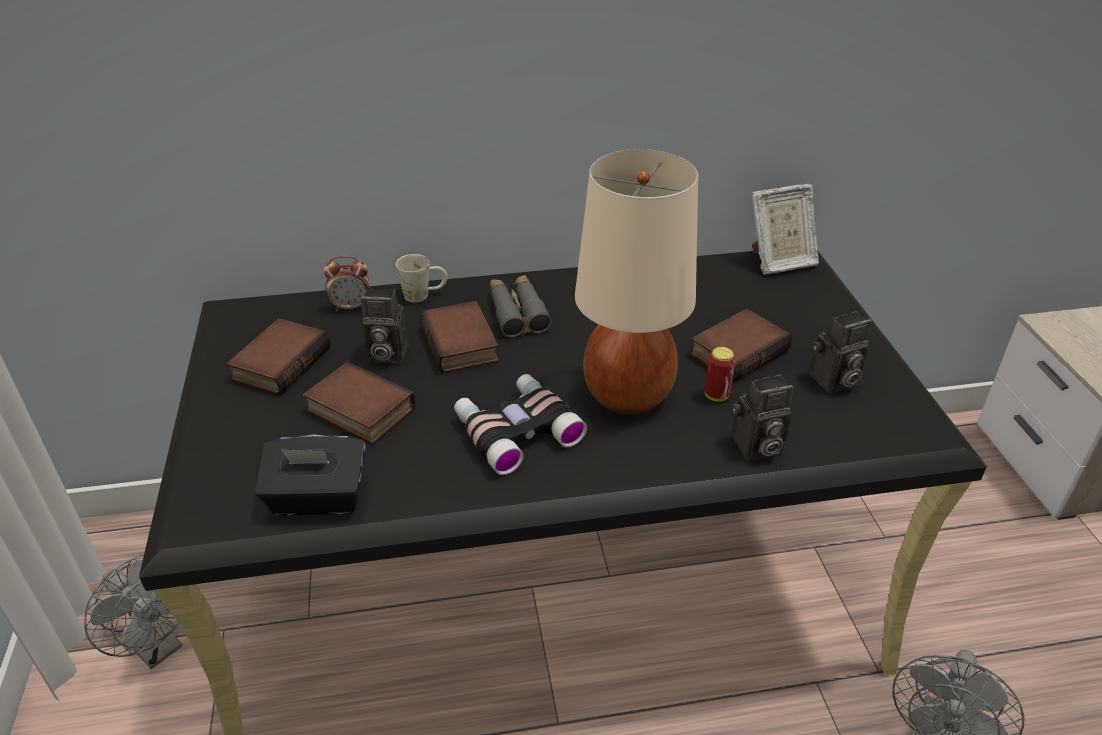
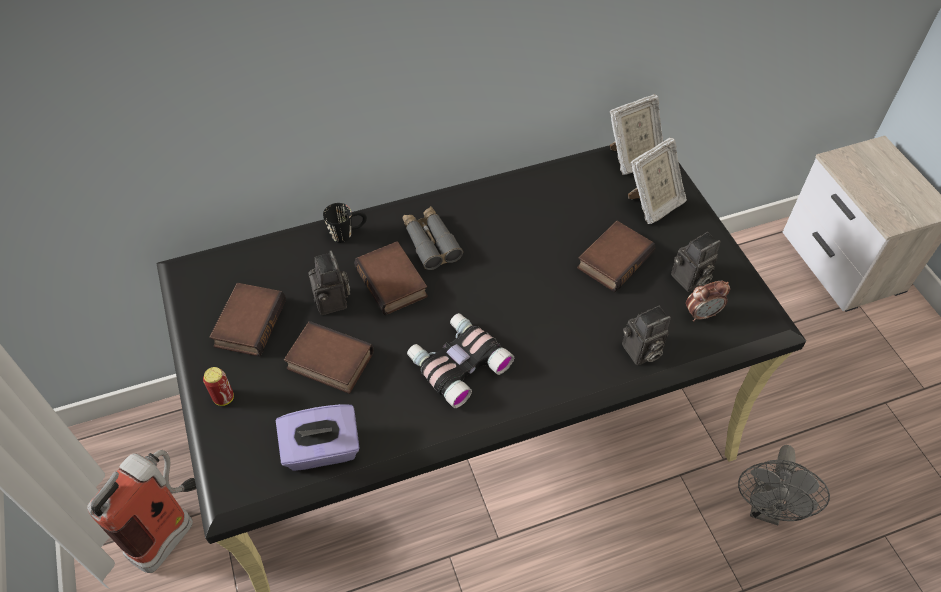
camera: 10 degrees left, 15 degrees up
(158, 647) = (172, 530): grey fan -> fire extinguisher
(318, 499) = (322, 450): black tissue box -> purple tissue box
(351, 307) = (289, 255): alarm clock -> alarm clock (702, 314)
(385, 354) = (333, 302): camera -> camera turned 105 degrees counterclockwise
(424, 295) = (348, 233): white mug -> black mug
(627, 394) = (535, 315): beige table lamp -> none
(716, 396) = (604, 306): can -> can (224, 398)
(797, 305) = (653, 204): none -> picture frame

